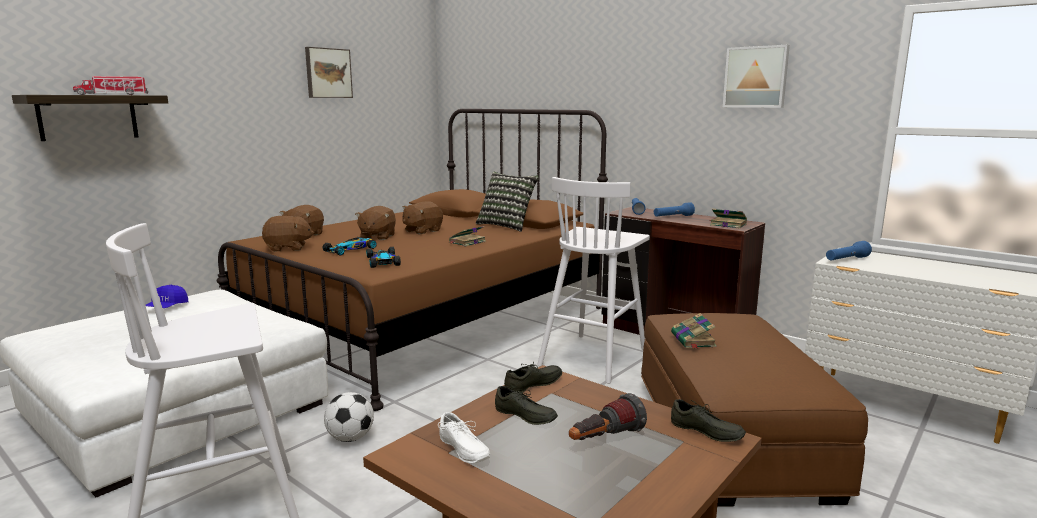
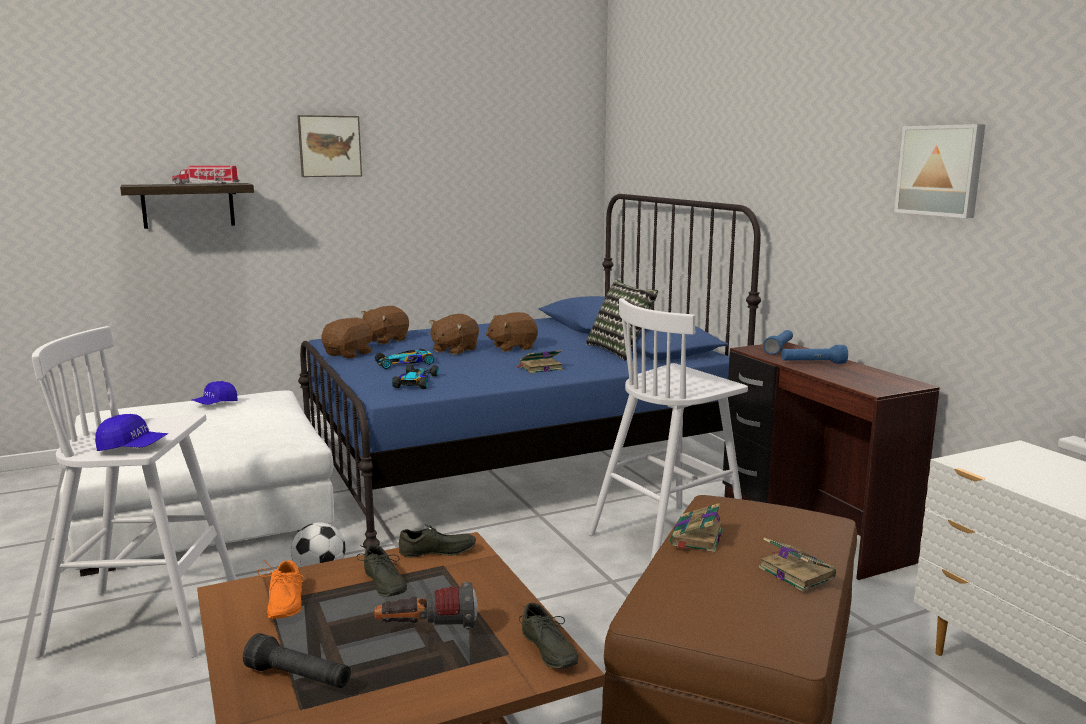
camera: 25 degrees right, 0 degrees up
(225, 340) = (133, 448): none -> blue cap
(288, 248) = (349, 354): brown plush toy -> brown plush toy turned 75 degrees counterclockwise
(328, 73) = (452, 152): picture -> picture (329, 146)
(426, 321) = (515, 457): brown bed -> blue bed
(461, 450) = (282, 603): white shoe -> orange shoe
(557, 502) = (299, 678): none -> black flashlight
(727, 224) = (870, 384): book -> book (795, 572)
(846, 260) = (991, 461): blue flashlight -> none

